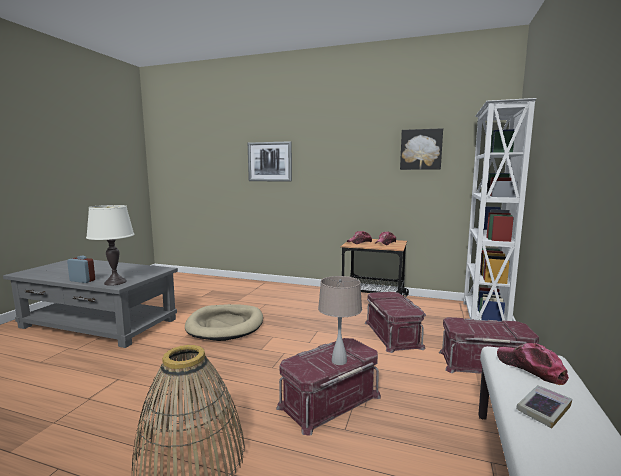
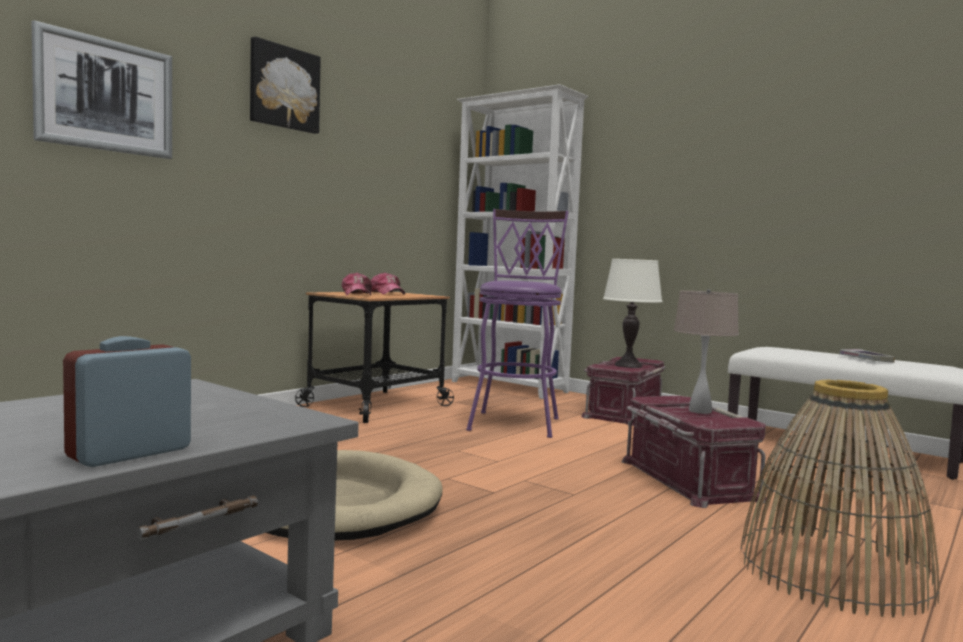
camera: 70 degrees left, 5 degrees down
(115, 282) = (256, 422): white table lamp -> white table lamp (628, 365)
(393, 334) = (516, 422): red storage box -> purple stool
(421, 149) = (396, 135): picture -> picture (283, 88)
(531, 368) = (793, 351): cap -> none

